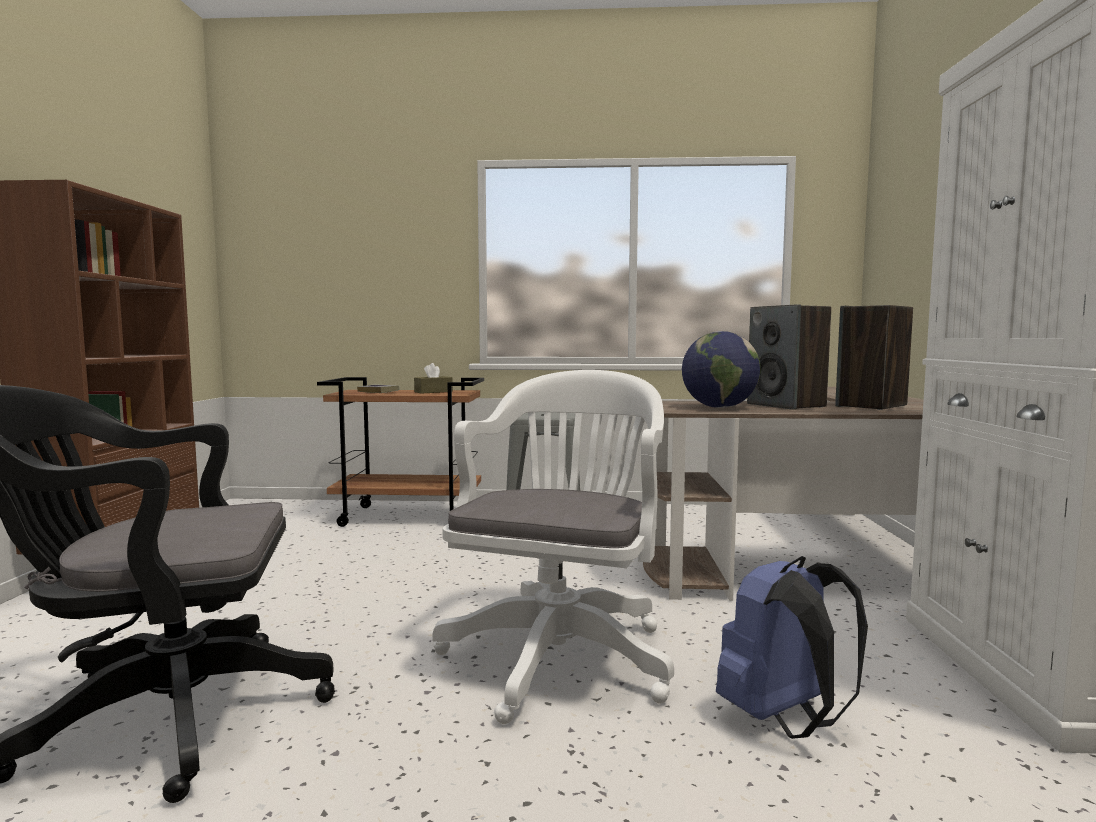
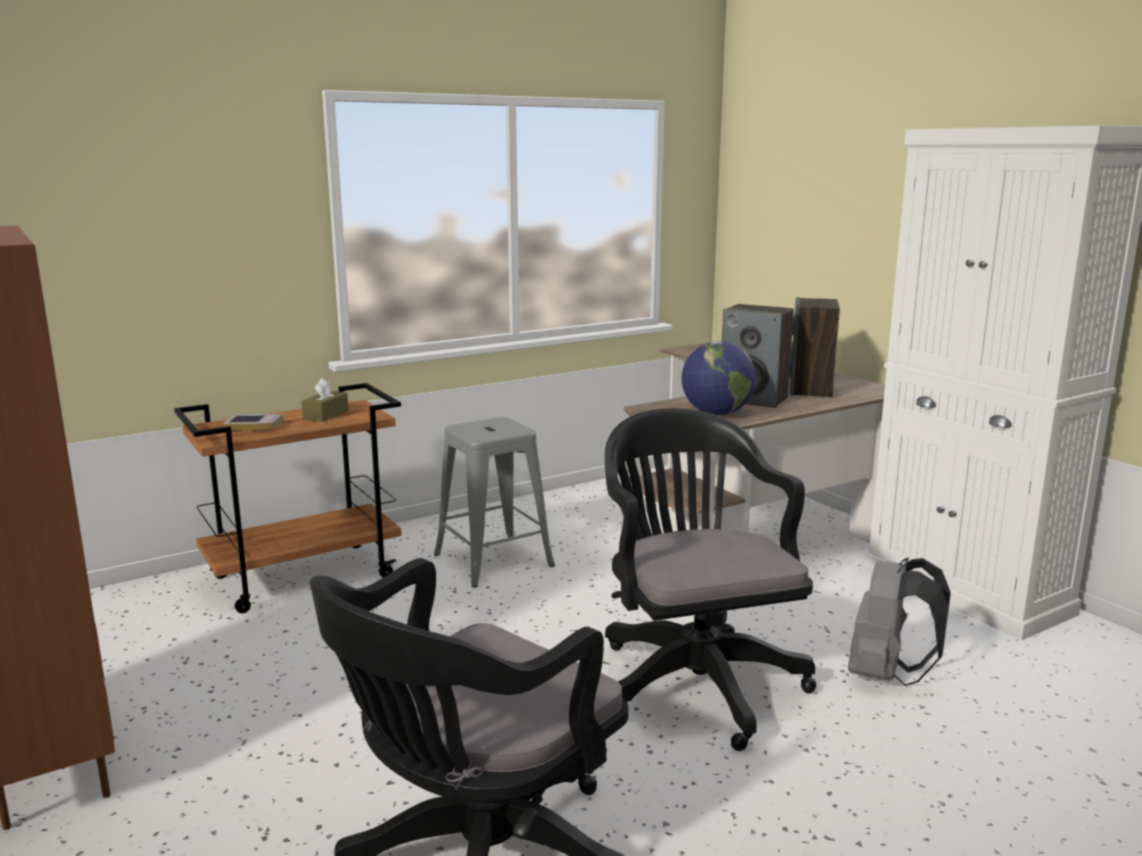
camera: 35 degrees left, 10 degrees up
(562, 652) = (693, 679): white office chair -> black office chair
(784, 720) = (887, 675): blue backpack -> grey backpack

